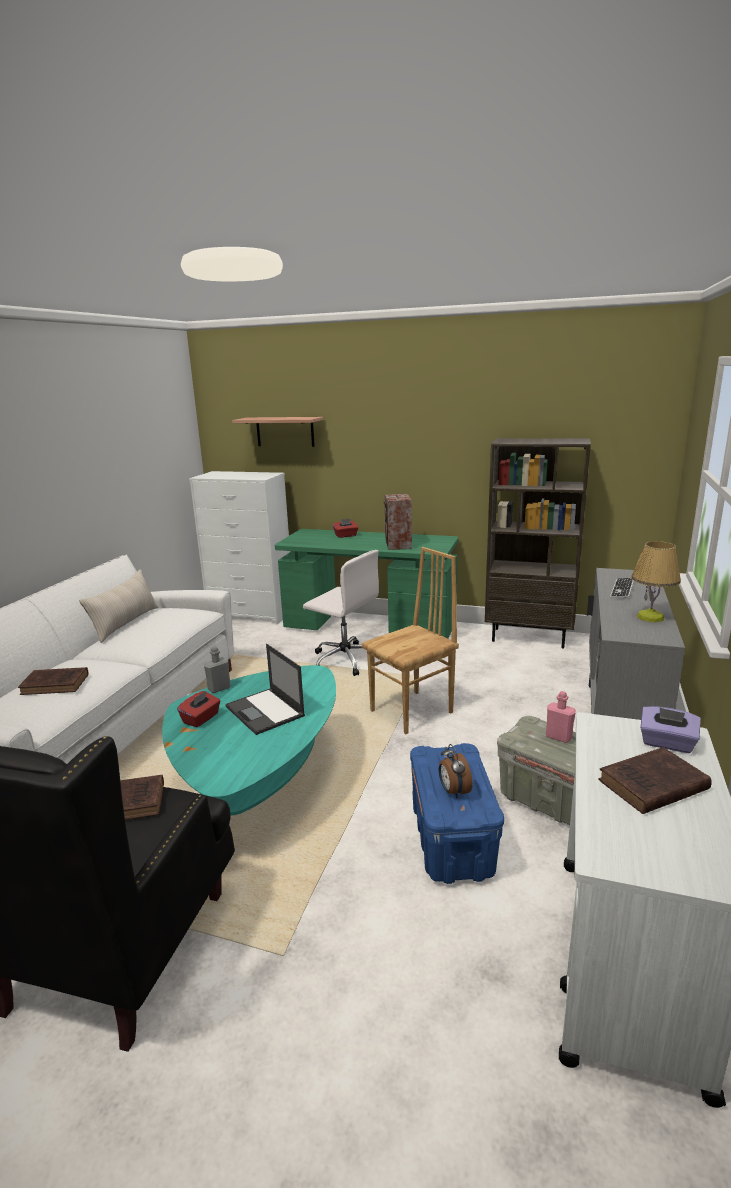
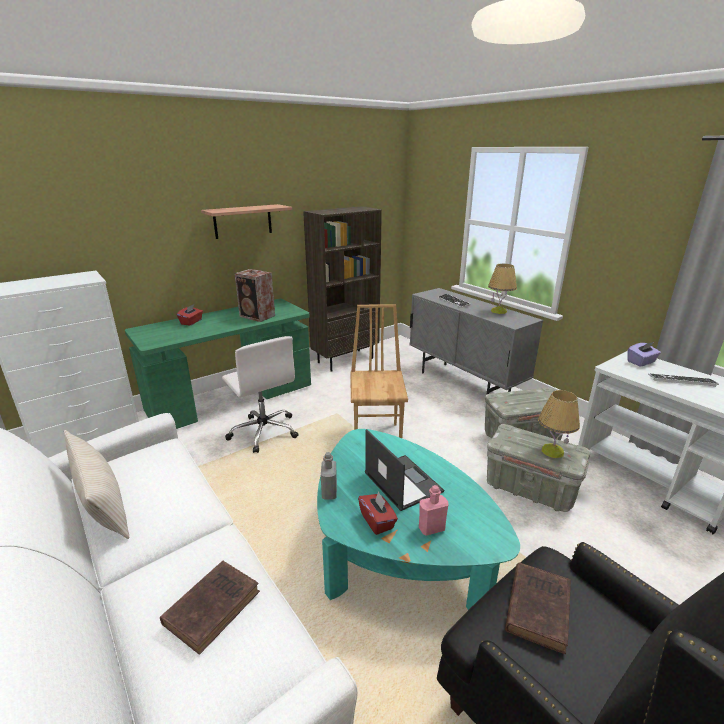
camera: 55 degrees left, 5 degrees up
(265, 711) = (402, 481): laptop -> laptop turned 120 degrees counterclockwise
(285, 431) = (84, 222): shelf -> shelf (243, 221)
(344, 660) = (264, 431): white office chair -> white office chair turned 75 degrees clockwise
(451, 841) = (529, 488): blue storage box -> grey storage box
(453, 791) = (552, 451): alarm clock -> table lamp
(558, 737) = (519, 397): pink bottle -> pink bottle (431, 528)
(651, 786) = (681, 380): brown book -> keyboard

